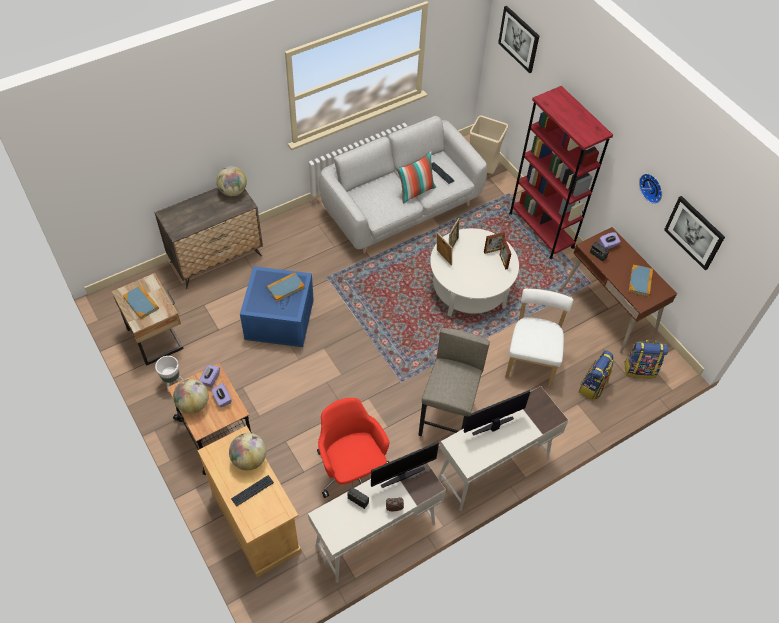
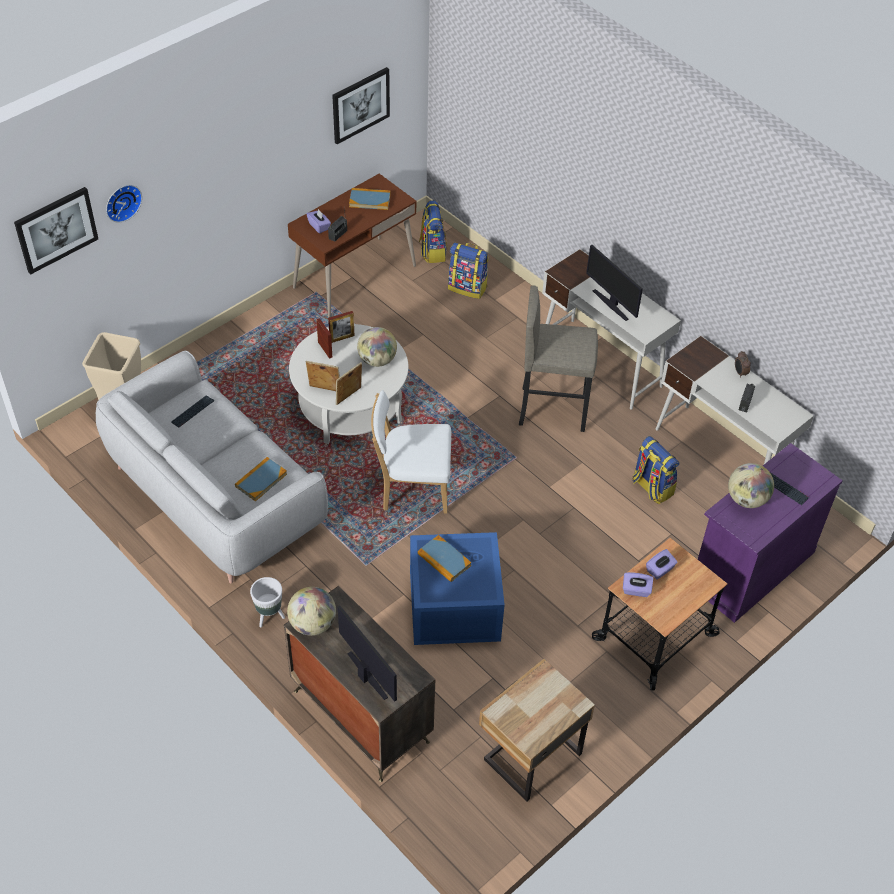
camera: 100 degrees left, 5 degrees down
(141, 303) = (541, 710): book -> book (261, 480)
(172, 382) = (597, 712): white planter -> white planter (269, 616)
(193, 404) = (679, 599): globe -> globe (377, 360)
(256, 521) = (751, 568): beige cabinet -> purple cabinet
(351, 470) = (651, 487): red office chair -> backpack
(402, 475) = (700, 371): monitor -> monitor (365, 676)
(416, 191) = (232, 437): pillow -> none
(531, 360) = (446, 340): white chair -> white chair (412, 488)
(541, 230) = (233, 342): red bookcase -> none
(652, 187) = (302, 130): wall clock -> wall clock (122, 202)

